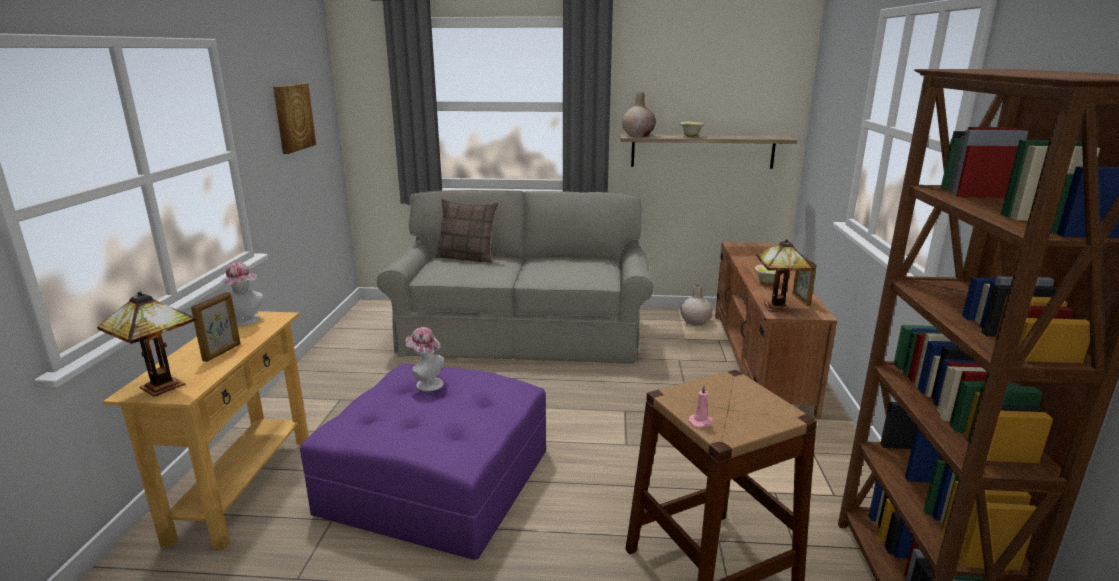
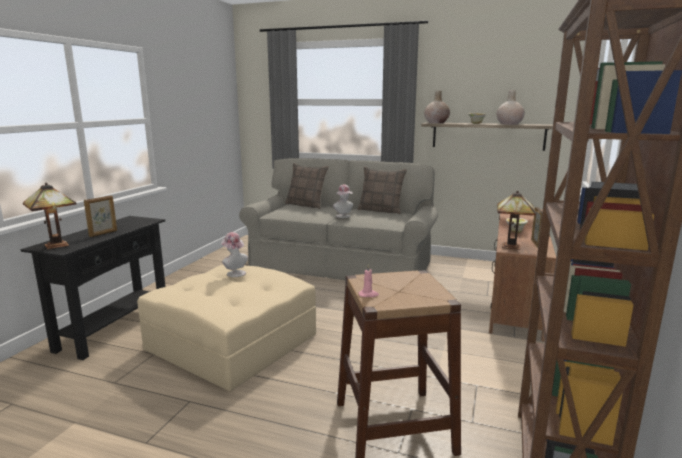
camera: 15 degrees right, 5 degrees down
(243, 486) = (114, 328): beige console table -> black console table
(246, 321) = (131, 221): hat -> hat (344, 216)
(293, 117) = (199, 104): picture -> none
(437, 480) = (233, 341): purple ottoman -> beige ottoman
(575, 259) = (381, 210): none -> pillow
(695, 322) = (476, 268): beige vase -> beige vase (509, 124)

